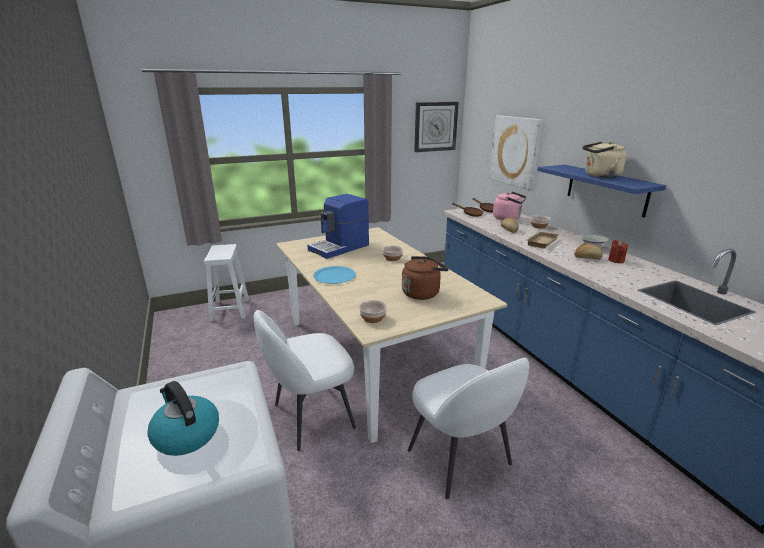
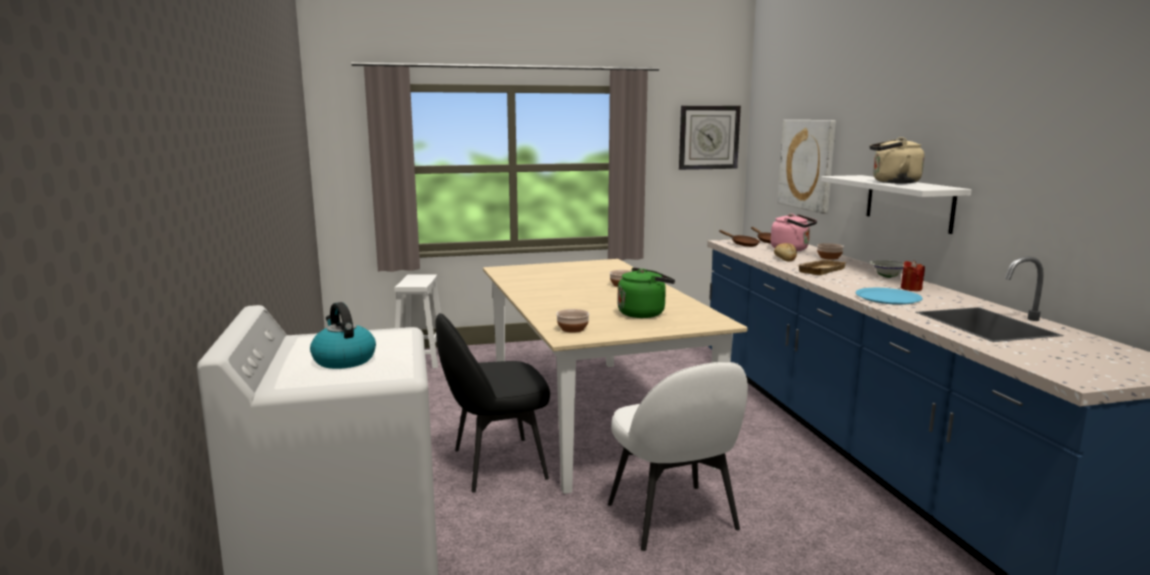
camera: 10 degrees right, 10 degrees down
(311, 416) = (496, 464): white chair -> black chair
(334, 276) = (542, 295): blue plate -> blue plate (887, 297)
(340, 248) = (559, 274): coffee machine -> none
(422, 293) = (643, 313): brown kettle -> green kettle
(587, 258) = (872, 285): bread -> none
(606, 189) = (908, 202): blue shelf -> white shelf

